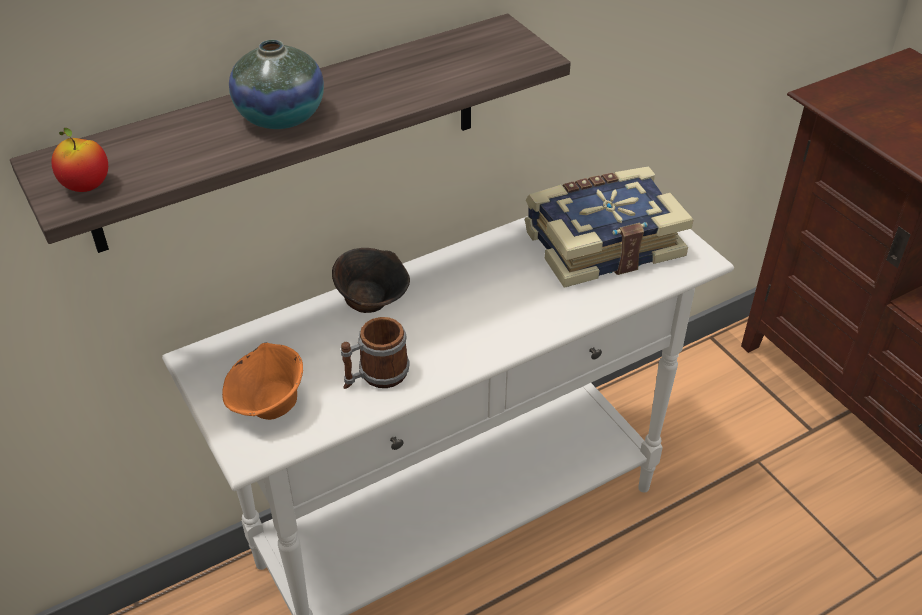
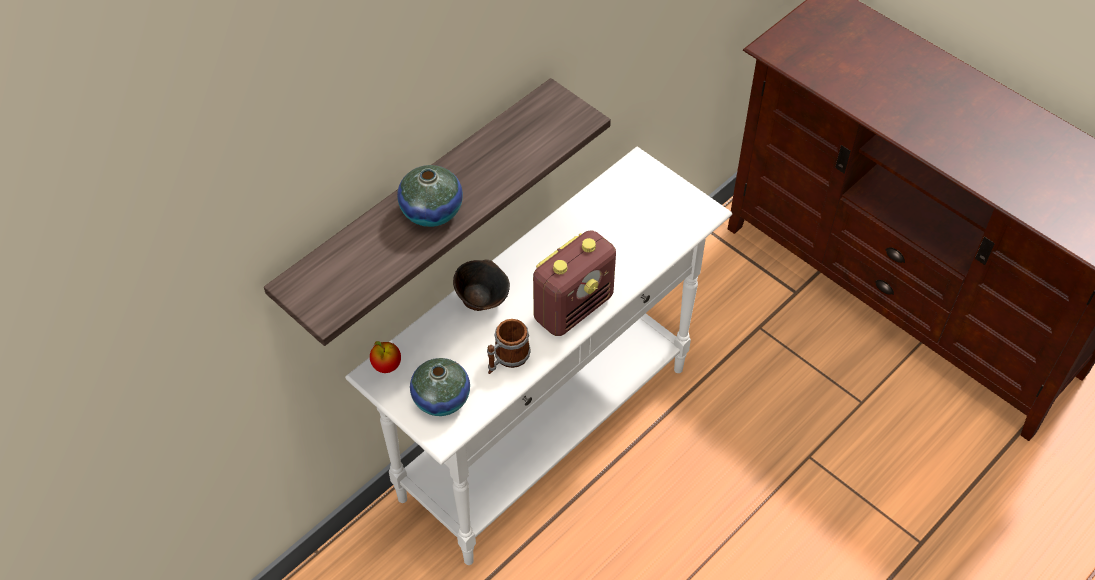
camera: 15 degrees left, 10 degrees up
(86, 186) = (331, 299): apple -> apple (386, 366)
(268, 406) = (441, 399): orange bowl -> vase
(487, 333) = (573, 307): none -> radio
(602, 242) = (633, 212): book -> none

